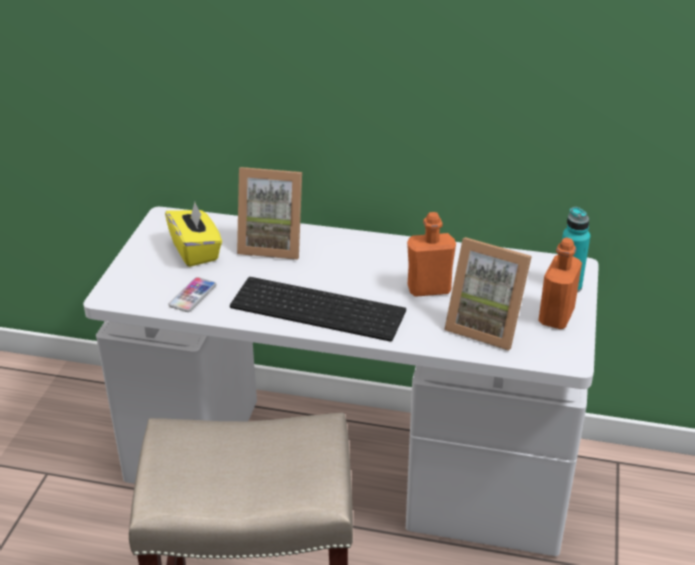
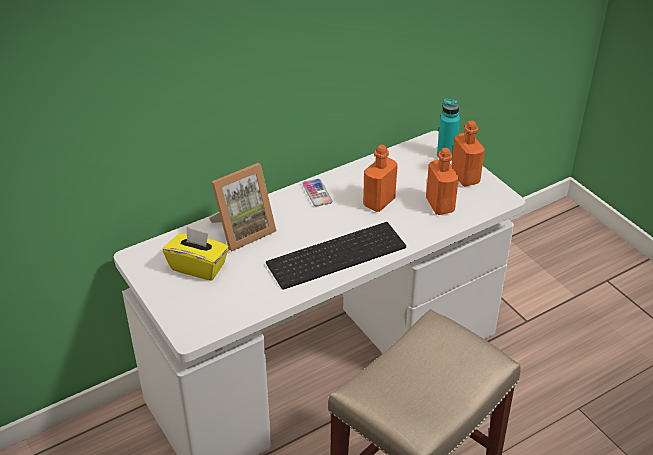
camera: 45 degrees left, 5 degrees up
(192, 295) = (246, 297): phone -> phone (317, 193)
(486, 326) = (440, 205): picture frame -> orange bottle

